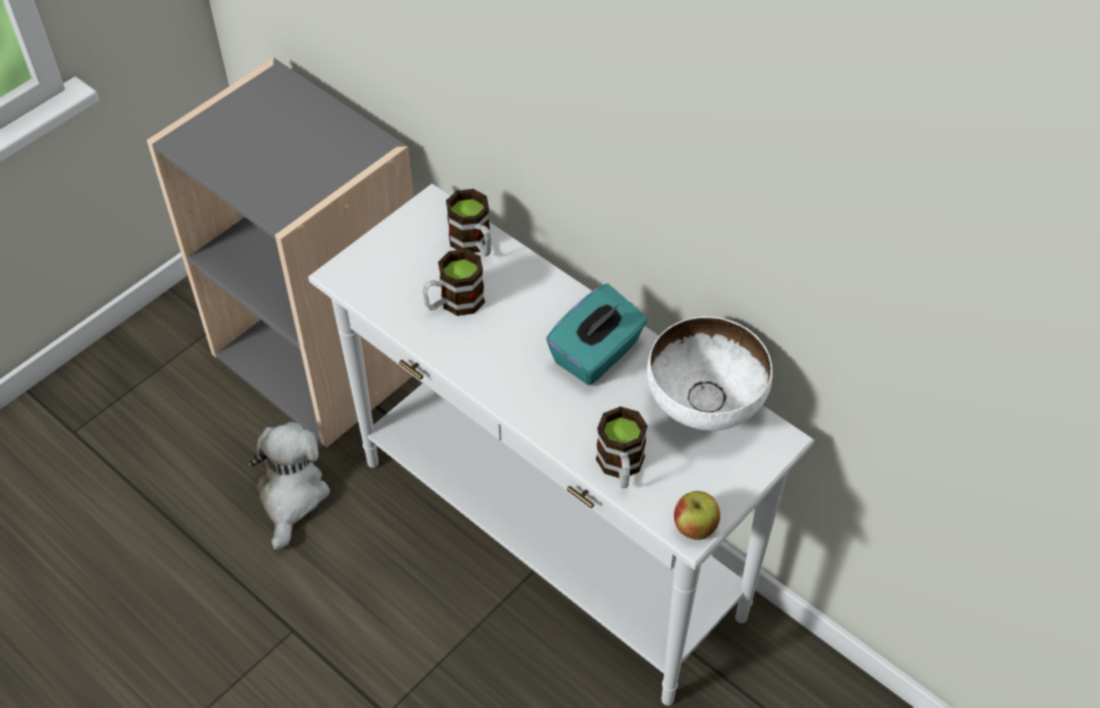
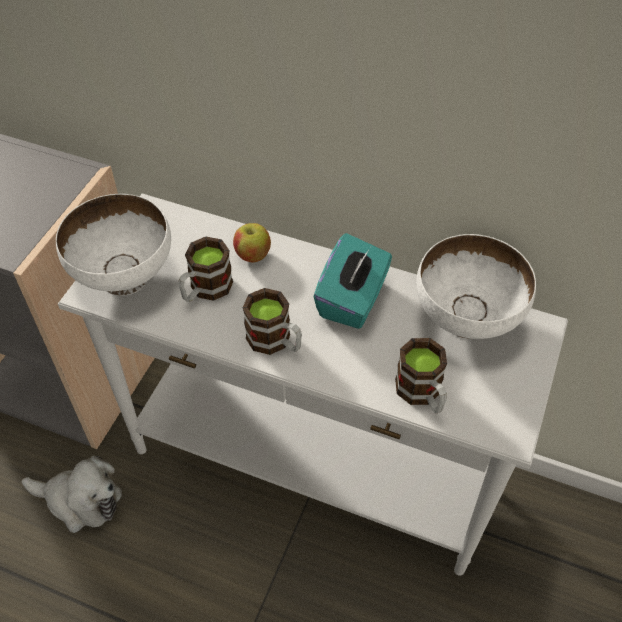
camera: 20 degrees left, 0 degrees up
(291, 496) = (80, 500): plush toy -> plush toy turned 120 degrees clockwise
(381, 267) = (125, 276): none -> white bowl
(474, 244) = (201, 234): mug -> mug (275, 341)
(694, 527) = (513, 429): apple -> apple (252, 255)

